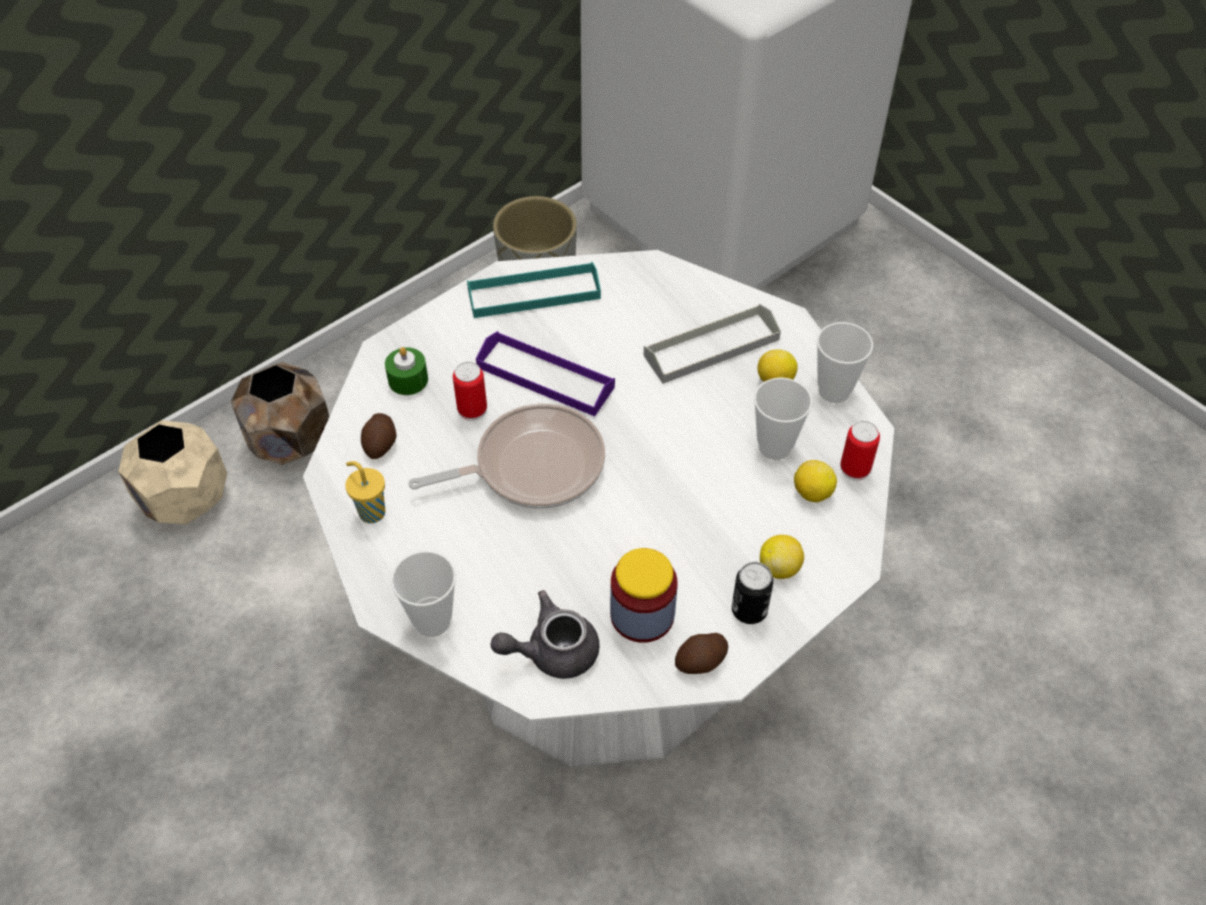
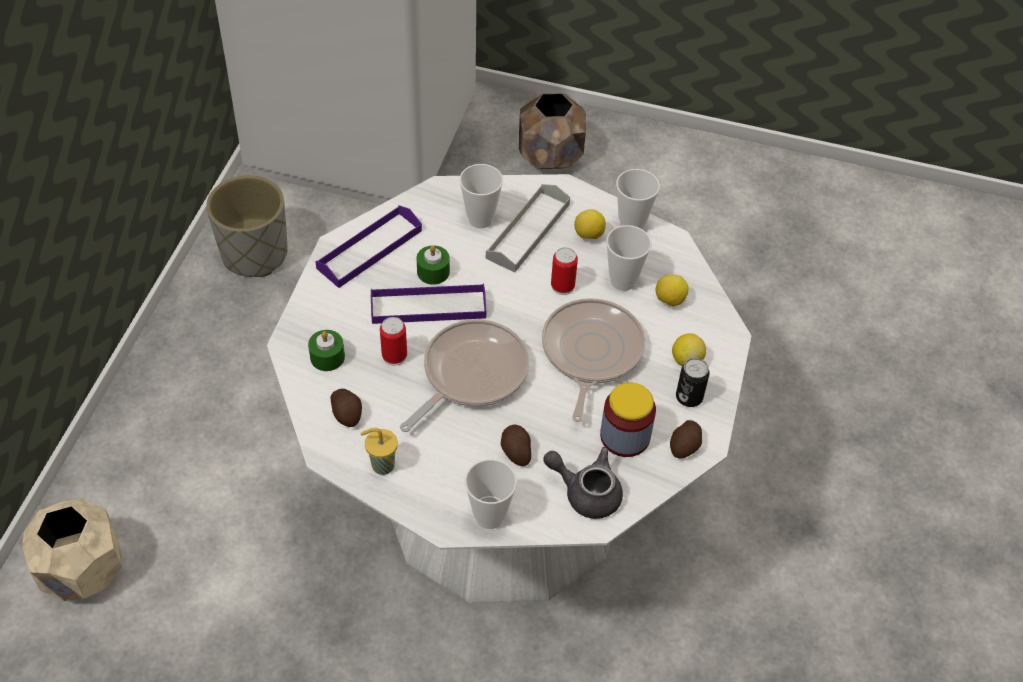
camera: 35 degrees left, 0 degrees up
(291, 441) = (141, 478): brown planter -> brown planter (551, 156)
(513, 568) = (515, 451): none -> potato
(534, 294) = (369, 249): turquoise tray -> purple tray
(551, 651) = (586, 492): grey teapot -> grey teapot turned 75 degrees clockwise
(578, 344) = (433, 272): none -> green candle
(670, 313) = (480, 219): none -> cup
(676, 506) = (590, 353): none -> frying pan
(855, 468) = (684, 270): can -> can (562, 286)

